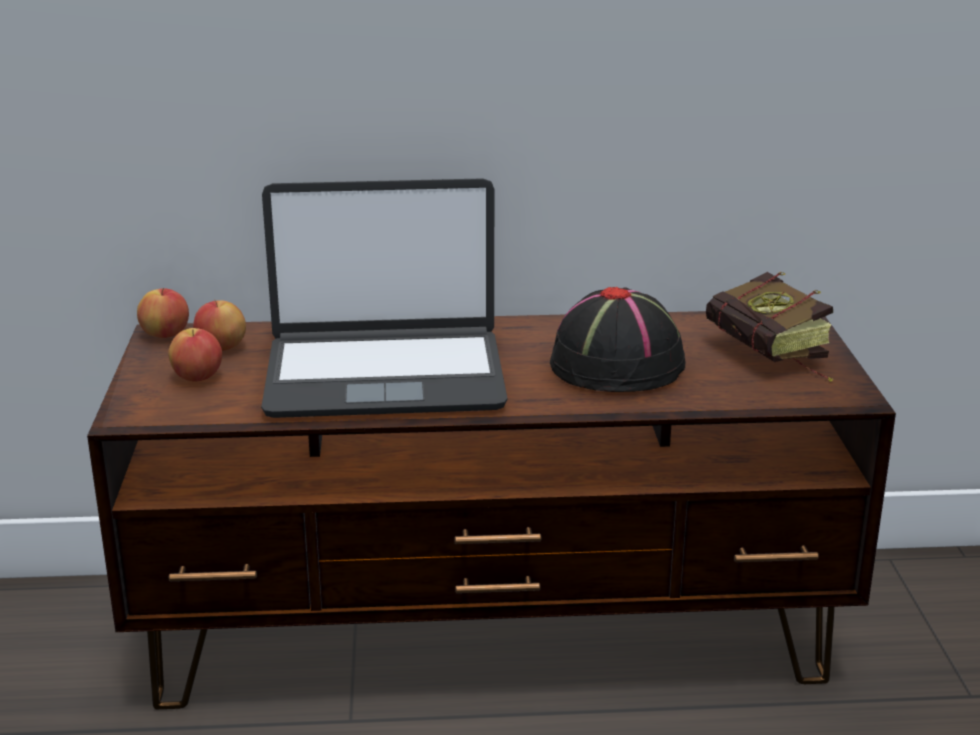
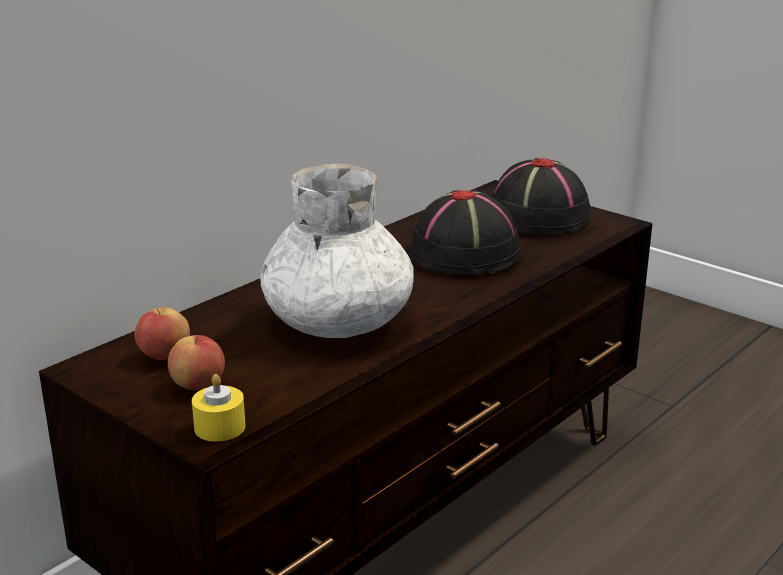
camera: 45 degrees left, 0 degrees up
(150, 411) = (220, 427): none -> yellow candle
(166, 335) = (90, 367): apple -> none
(384, 376) = (338, 321): laptop -> white vase
(773, 359) = (537, 217): book -> black hat

